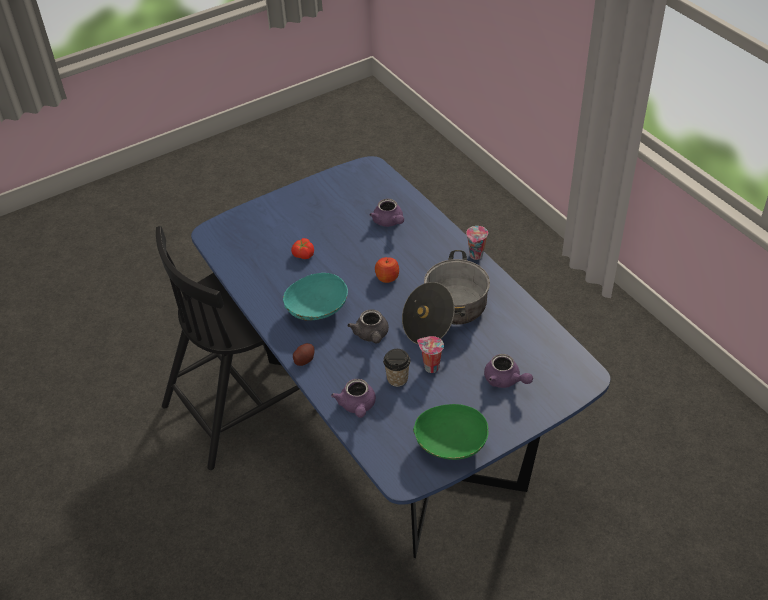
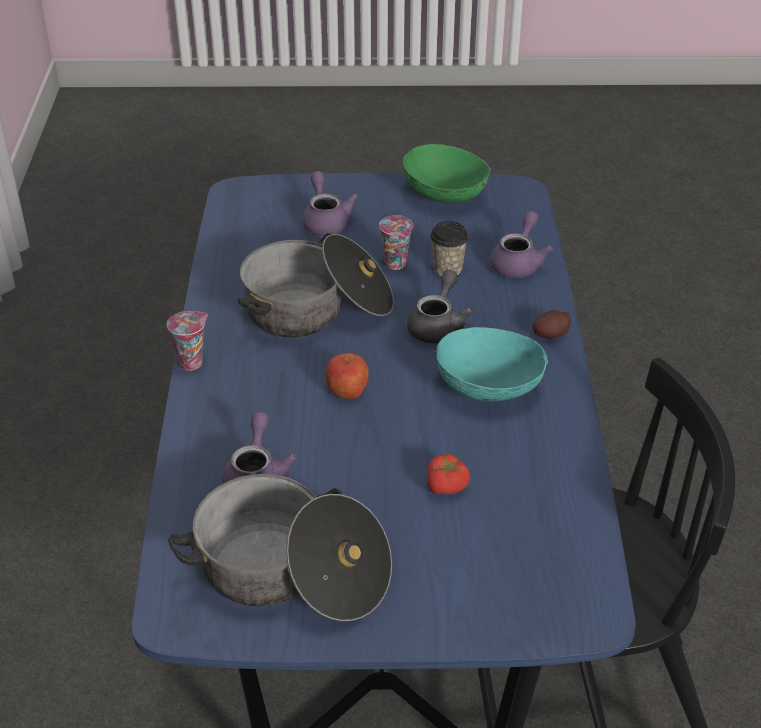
camera: 150 degrees left, 5 degrees down
(340, 196) = (290, 574): none -> cooking pot

